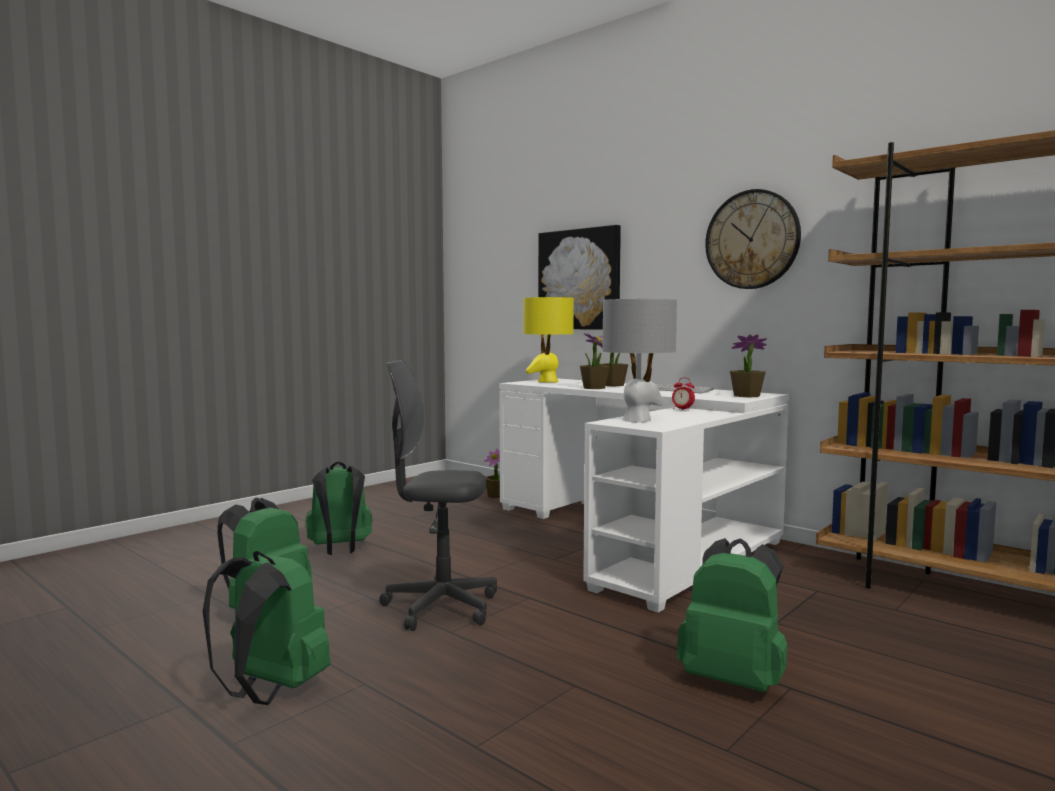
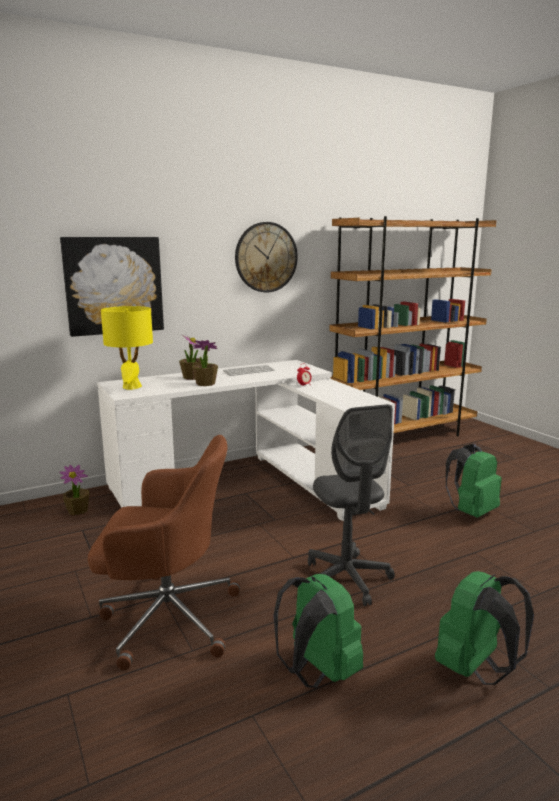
camera: 70 degrees left, 10 degrees up
(340, 550) = (167, 617): green backpack -> brown office chair
(440, 607) = (347, 579): grey office chair -> grey office chair turned 45 degrees counterclockwise
(637, 420) = (345, 400): grey table lamp -> none
(746, 396) = (298, 366): potted plant -> none

